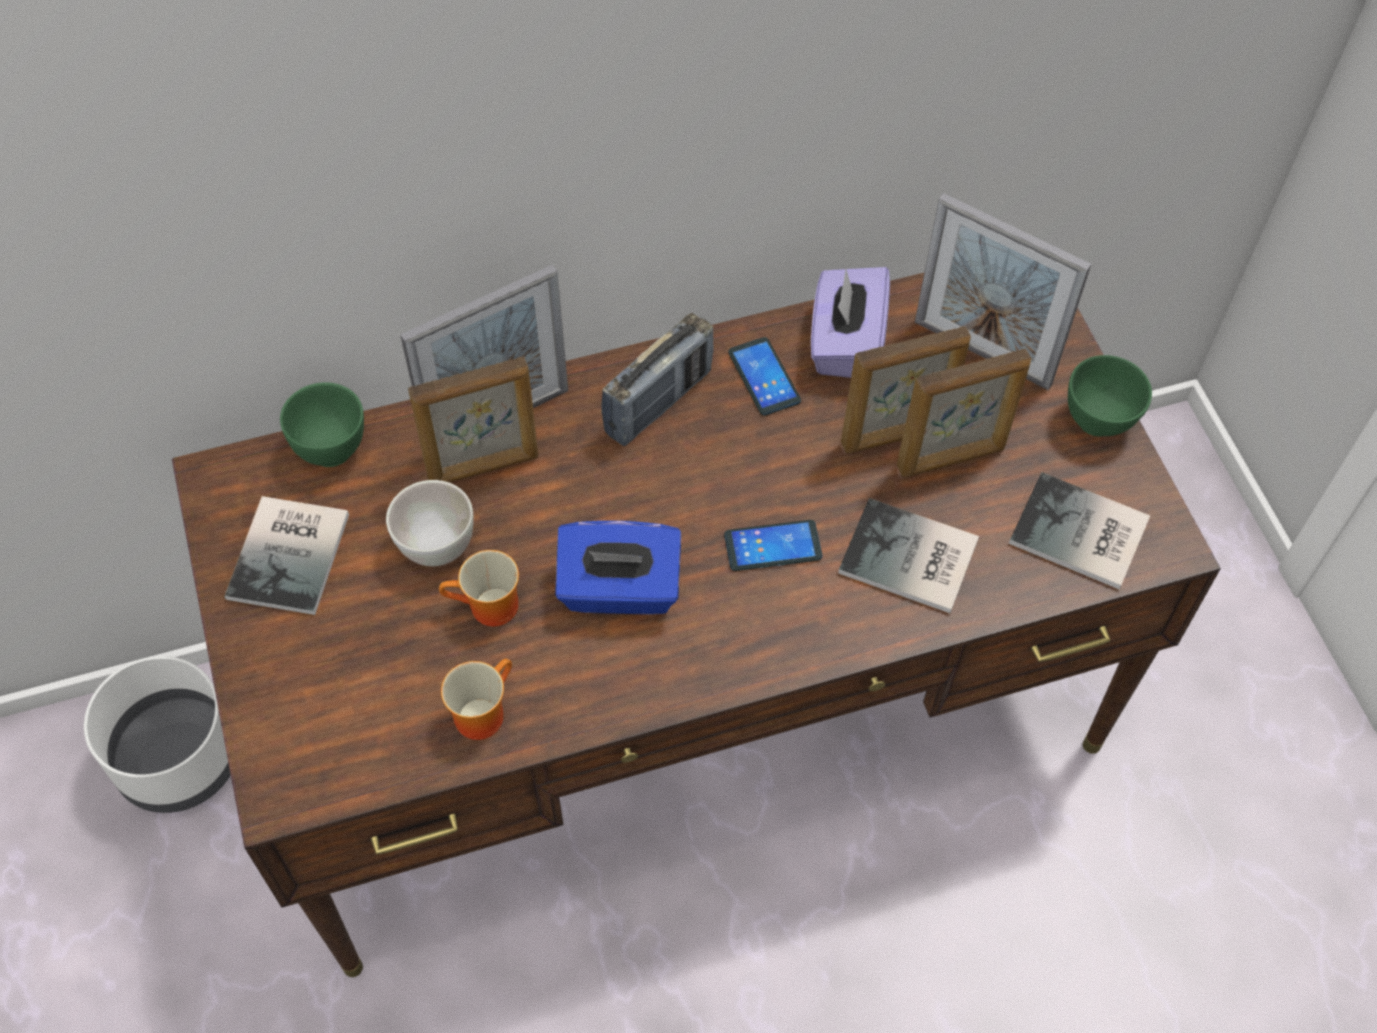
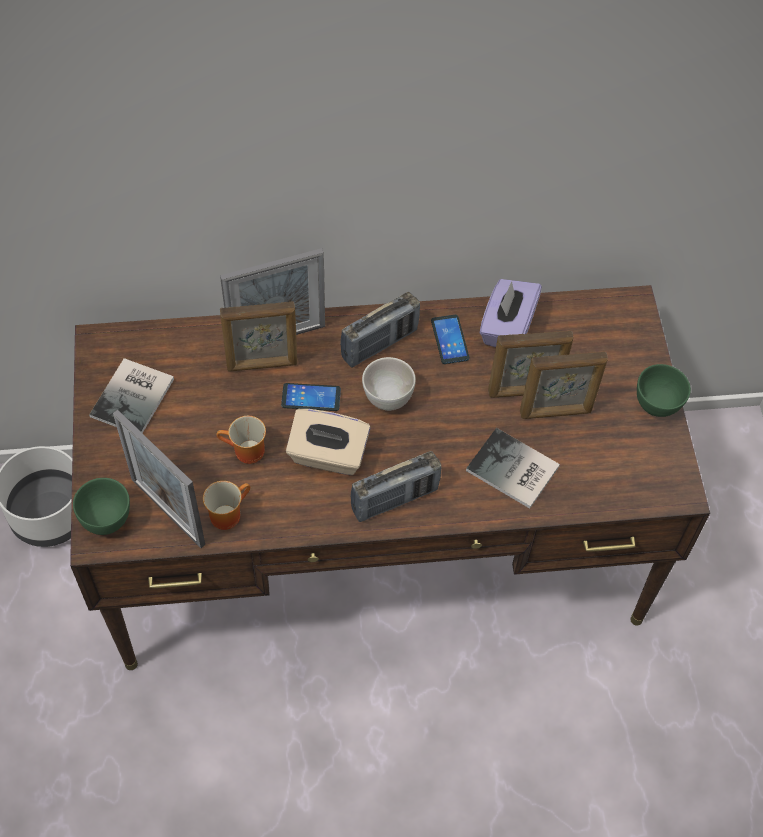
camera: 10 degrees right, 0 degrees up
(331, 448) = (172, 336): green bowl -> green bowl (107, 520)
(436, 546) = (222, 408): white bowl -> white bowl (387, 398)
(619, 590) = (328, 455): blue tissue box -> beige tissue box
(740, 639) = (395, 499): none -> radio
(773, 546) = (429, 446): phone -> phone (311, 398)
(982, 353) = (593, 349): picture frame -> picture frame (168, 512)
(1081, 536) = (625, 476): book -> none

